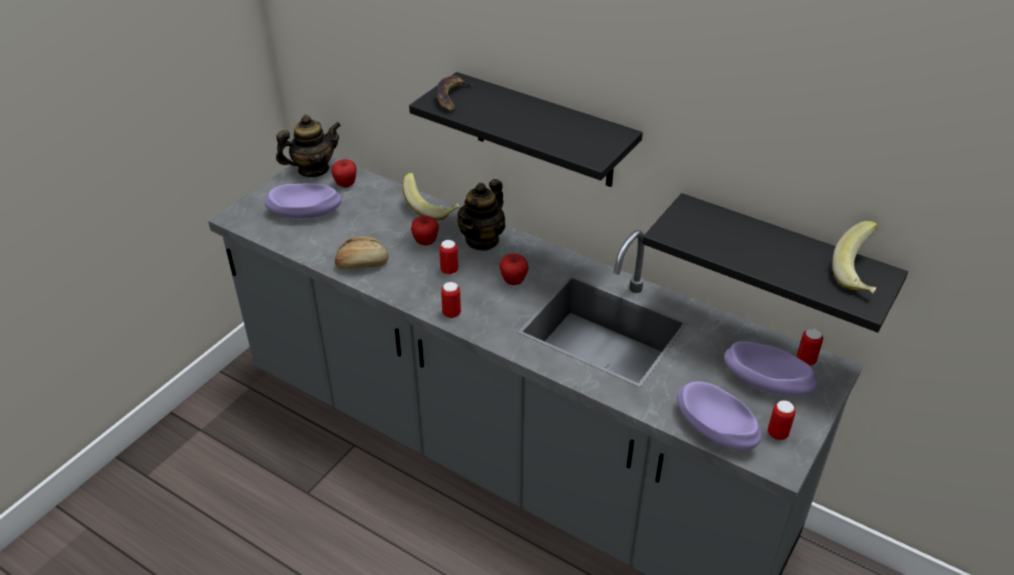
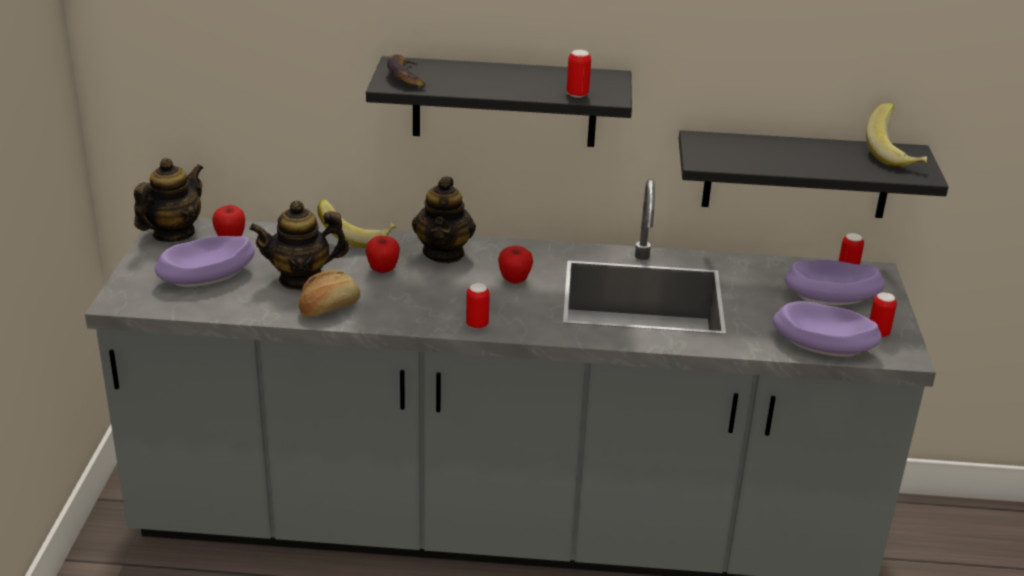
camera: 30 degrees left, 10 degrees down
(364, 233) = (301, 279): none -> teapot
(449, 270) = (435, 288): can -> can (577, 94)

